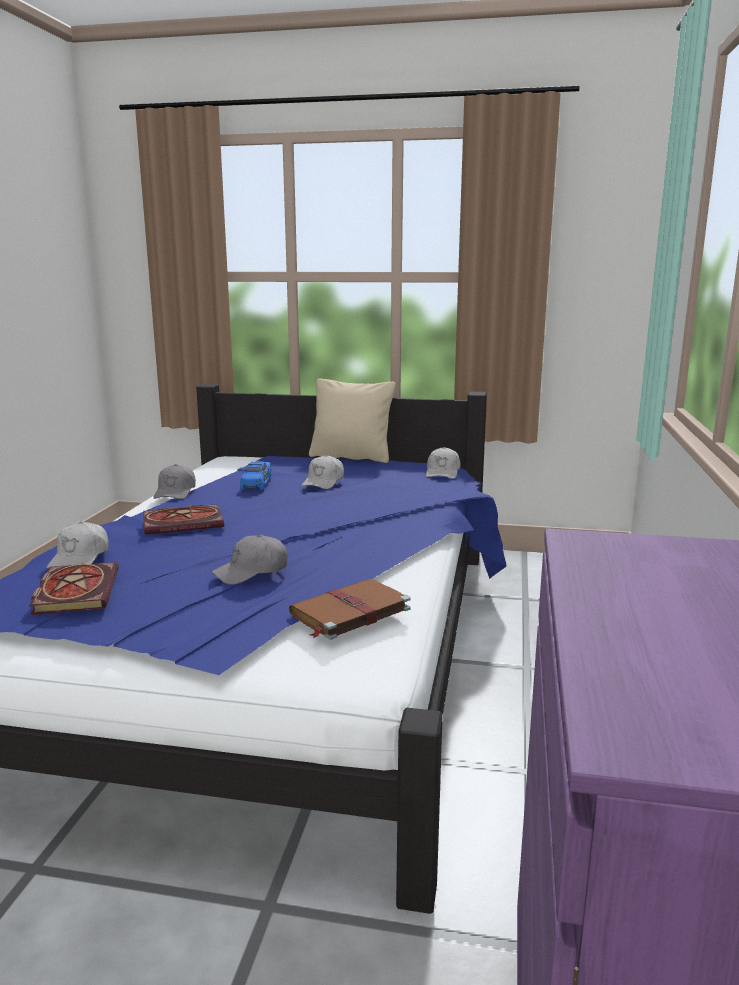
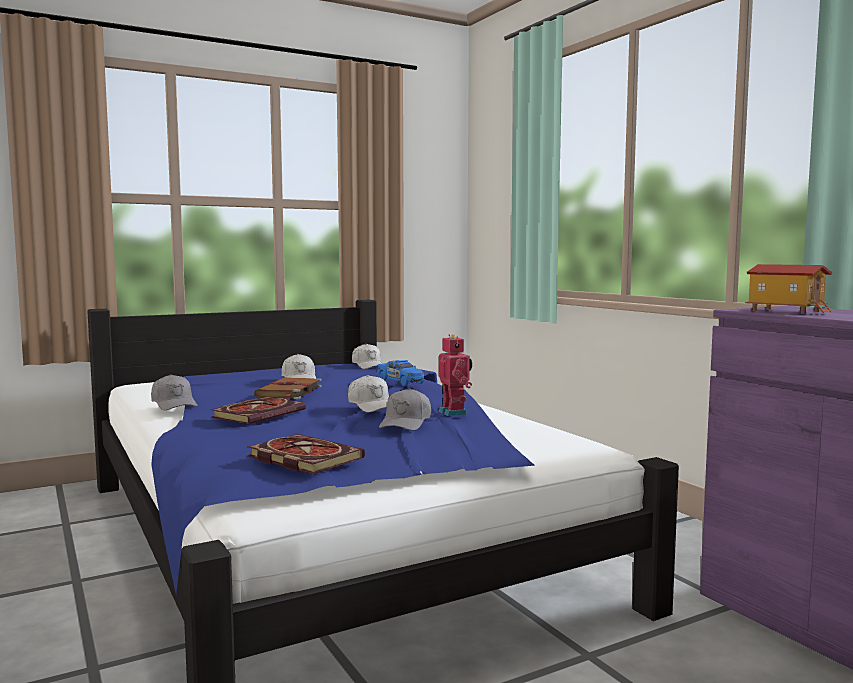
camera: 40 degrees left, 10 degrees down
(80, 558) = (232, 446): white cap -> white cap (372, 406)
(256, 484) = (236, 390): blue toy car -> blue toy car (400, 381)
(335, 568) = (455, 412): none -> toy robot
(348, 612) = (522, 427): brown book -> brown book (289, 392)
(351, 457) = (267, 367): beige pillow -> none
(621, 563) = (787, 311): none -> toy house

